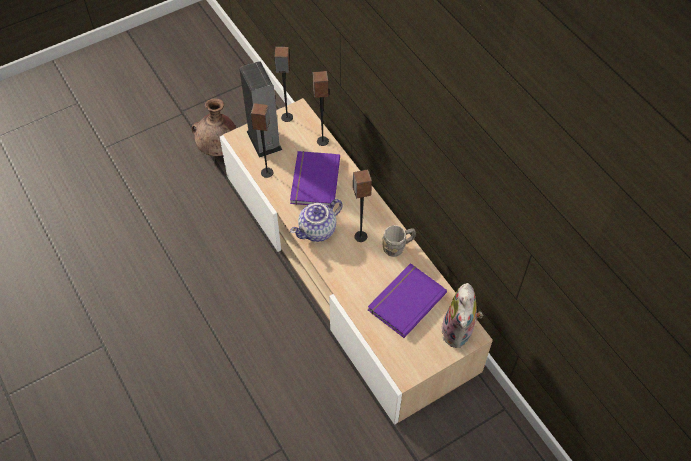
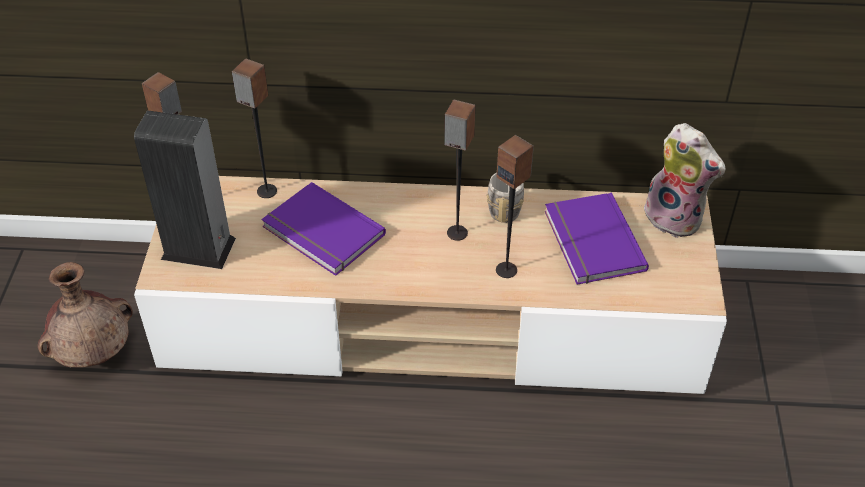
camera: 55 degrees left, 10 degrees down
(267, 172) = (257, 273): speaker -> speaker (506, 270)
(317, 231) = (408, 270): teapot -> none

